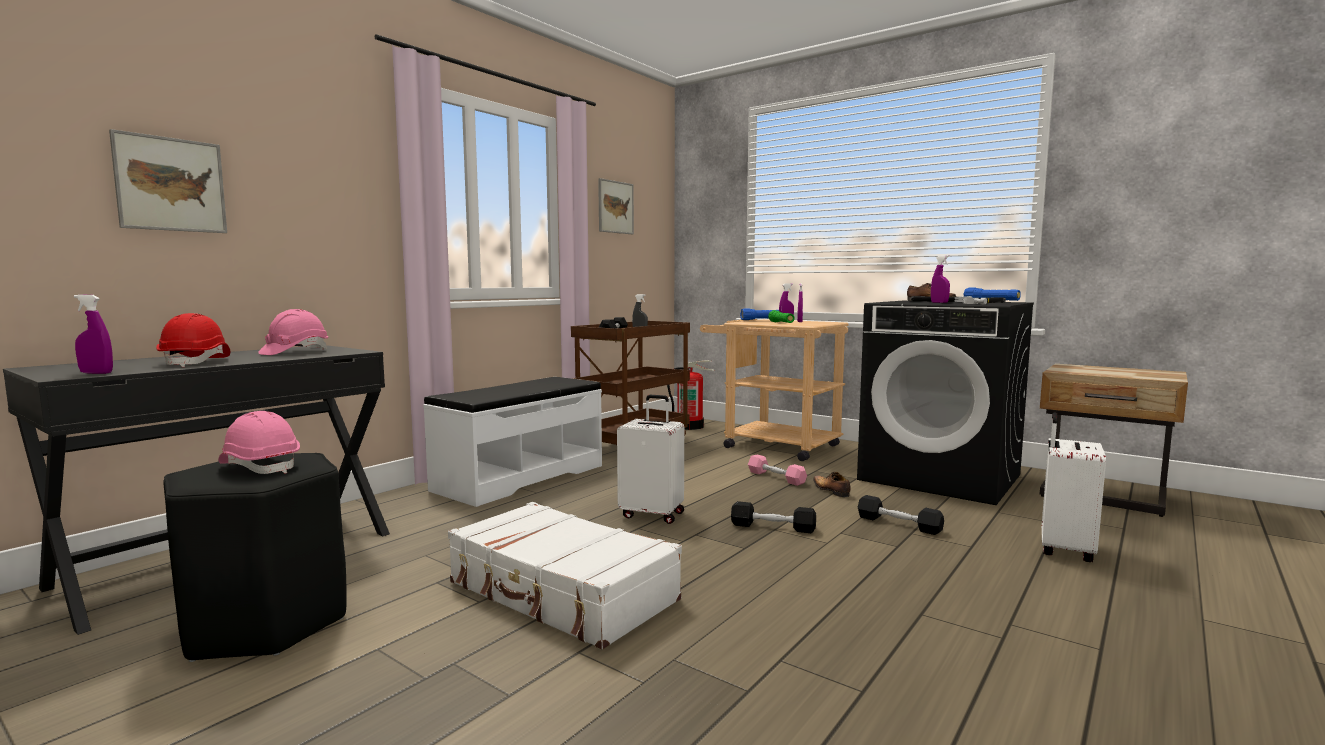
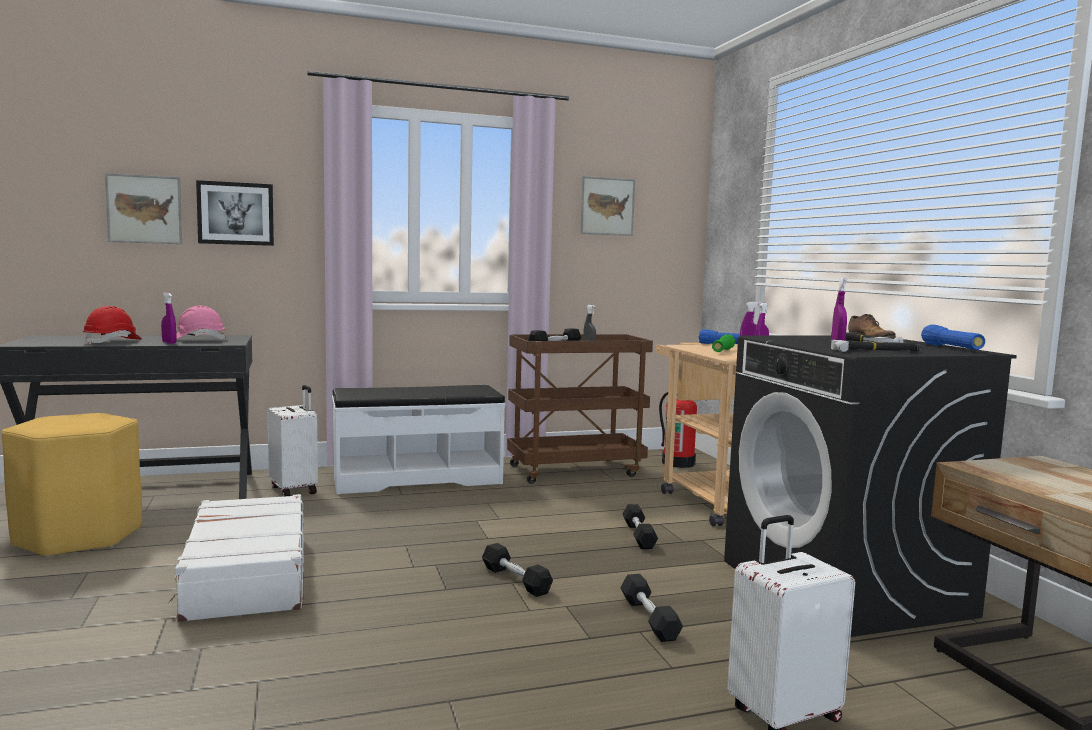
camera: 35 degrees right, 0 degrees up
(96, 373) = (38, 343): purple spray bottle -> purple spray bottle (169, 343)
(260, 467) = (76, 422): pink hard hat -> none
(264, 623) = (77, 536): black stool -> yellow stool
(291, 196) = (236, 213): none -> picture
(652, 514) = (443, 537): white suitcase -> white suitcase (295, 490)
(776, 477) = (638, 535): pink dumbbell -> black dumbbell
(831, 490) = (664, 564): shoe -> none

